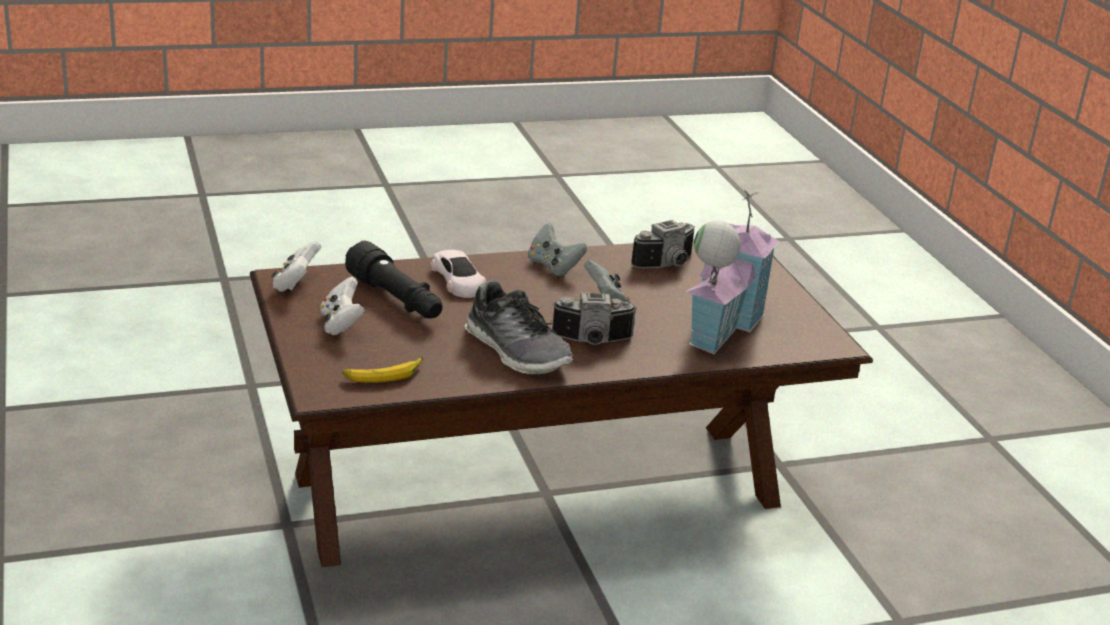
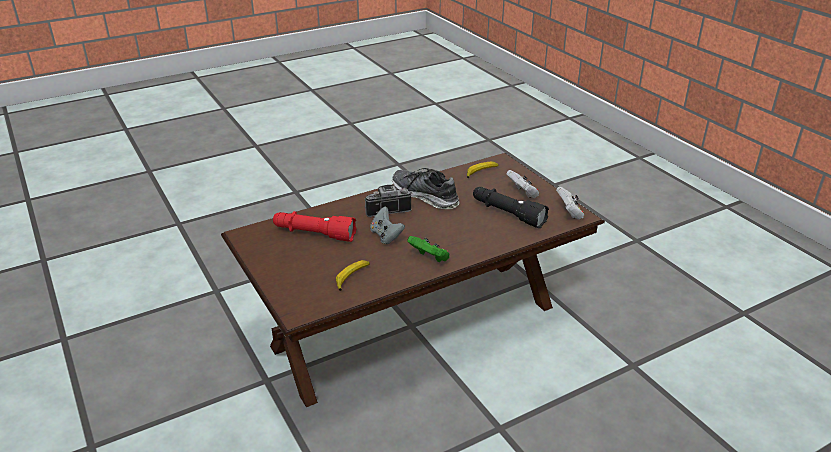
camera: 170 degrees right, 5 degrees up
(458, 280) = (482, 235): white toy car -> none
(553, 267) = (430, 258): grey game controller -> green game controller
(668, 265) = (352, 278): camera -> banana
(719, 325) = (314, 234): toy house -> red flashlight

